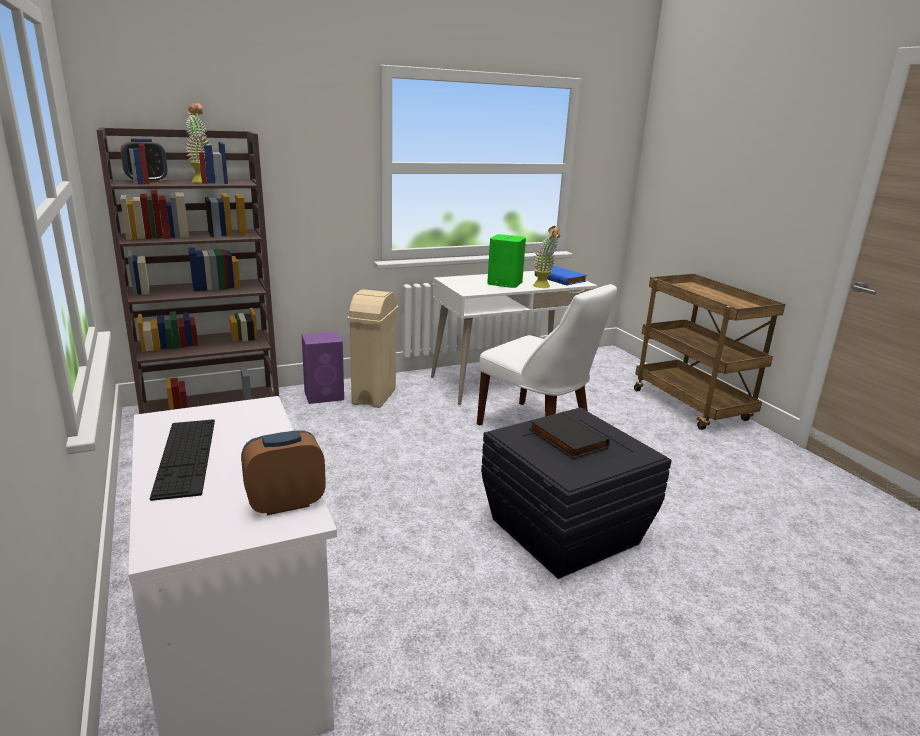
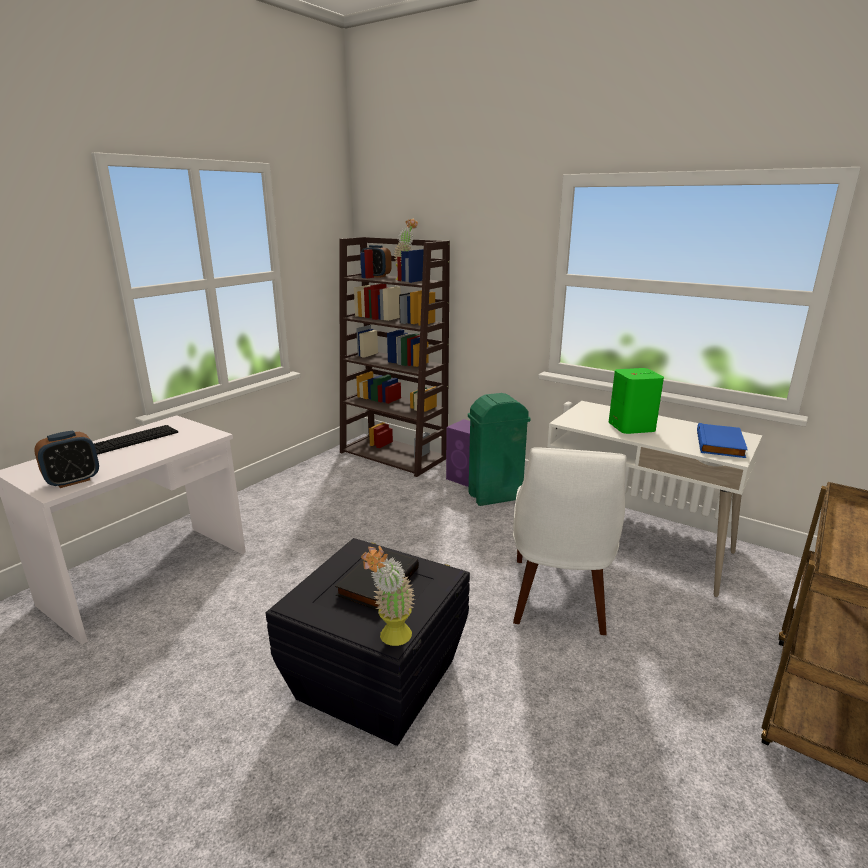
camera: 60 degrees right, 0 degrees up
(285, 503) = (73, 481): alarm clock -> alarm clock turned 105 degrees clockwise
(373, 397) = (494, 496): beige trash can -> green trash can
(544, 287) = (664, 444): potted plant -> potted plant (390, 640)

